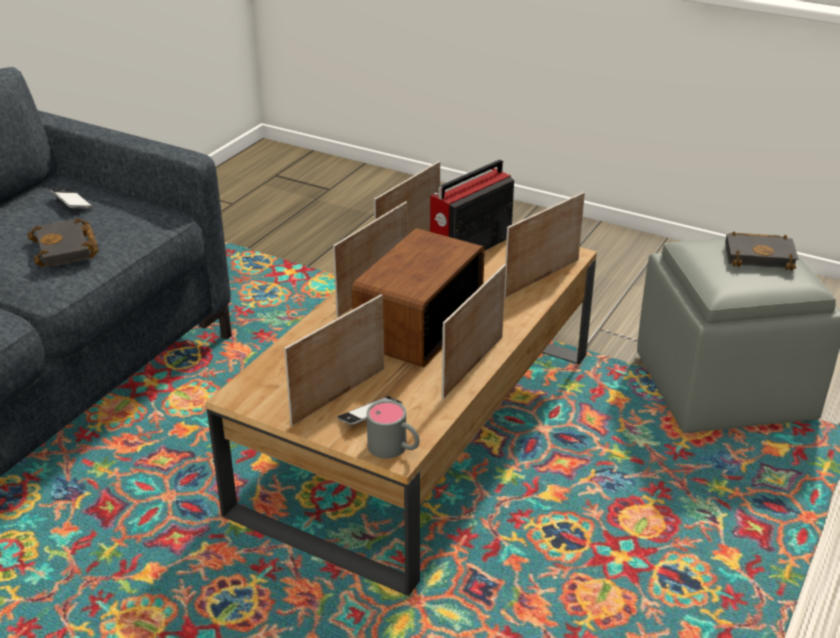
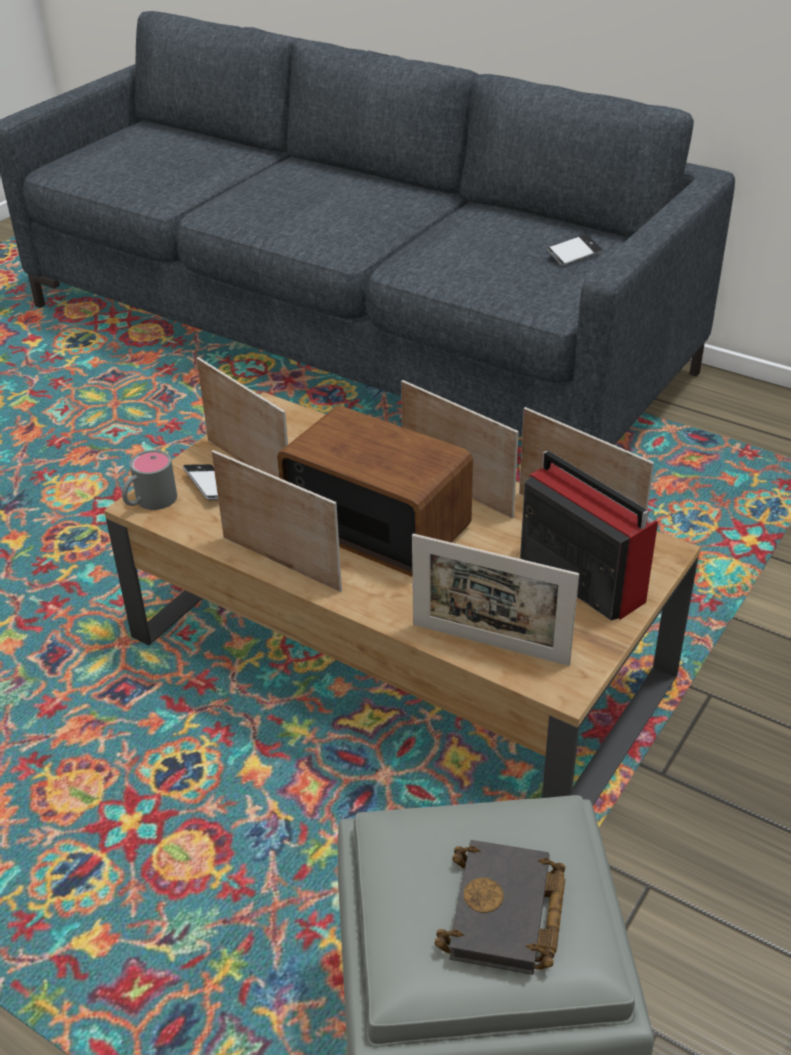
camera: 95 degrees right, 5 degrees up
(67, 249) = (471, 263): black book -> none
(542, 278) = (490, 644): picture frame -> picture frame turned 150 degrees clockwise

